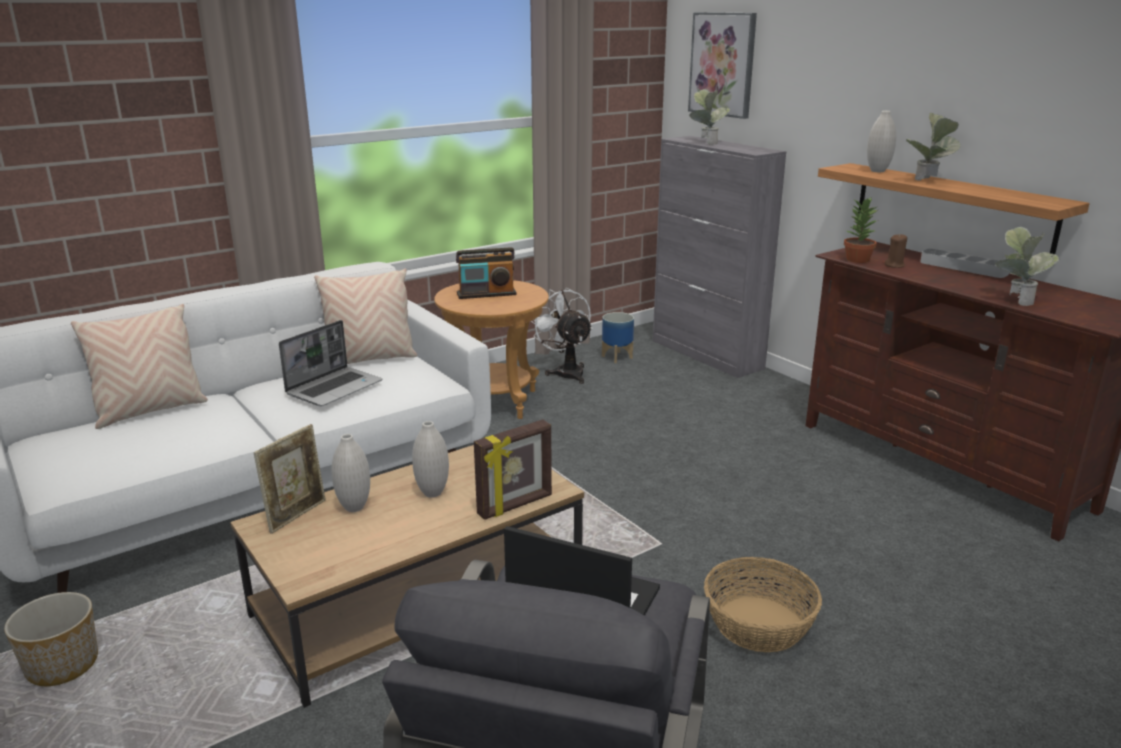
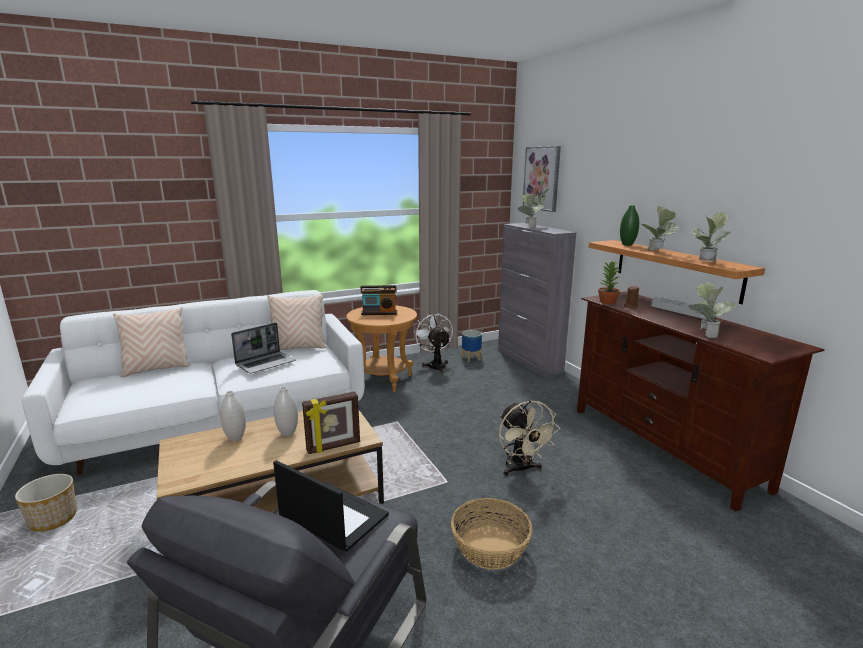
camera: 10 degrees right, 5 degrees down
(296, 515) = (199, 439): picture frame -> none
(758, 515) = (521, 469): none -> beige fan
(877, 171) = (627, 245): white vase -> green vase
(1006, 197) = (704, 262): none -> potted plant

